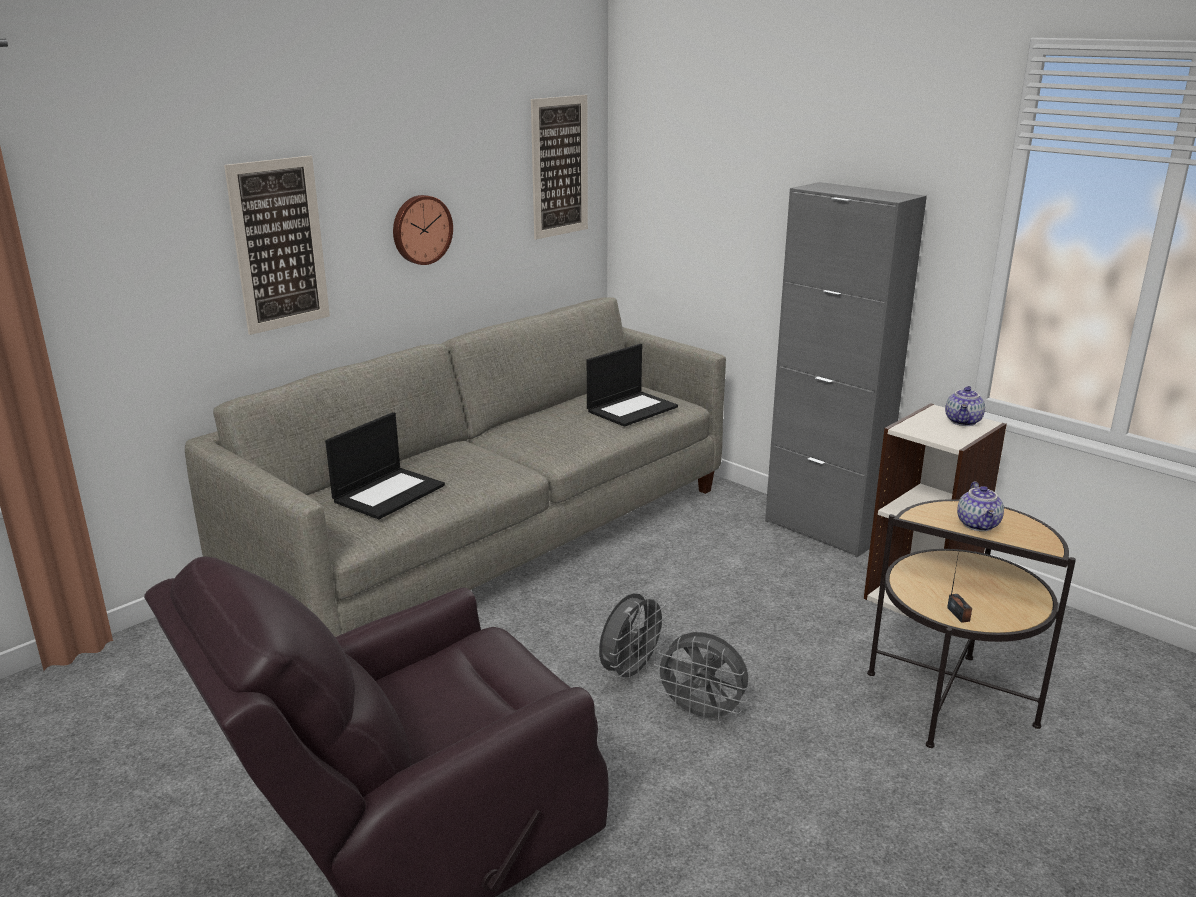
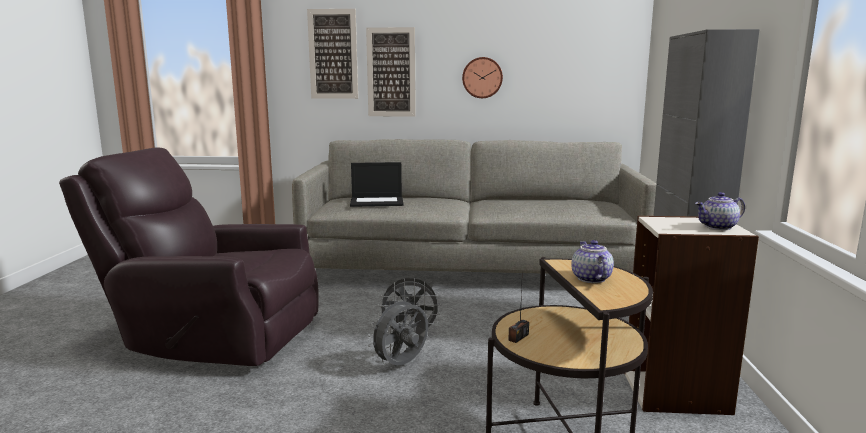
camera: 50 degrees right, 10 degrees down
(559, 167) = (599, 52): picture -> picture (333, 54)
(632, 409) = (574, 207): laptop -> none
(702, 714) = (401, 365): grey fan -> grey fan turned 60 degrees clockwise
(979, 525) = (590, 278): teapot -> teapot turned 120 degrees clockwise

